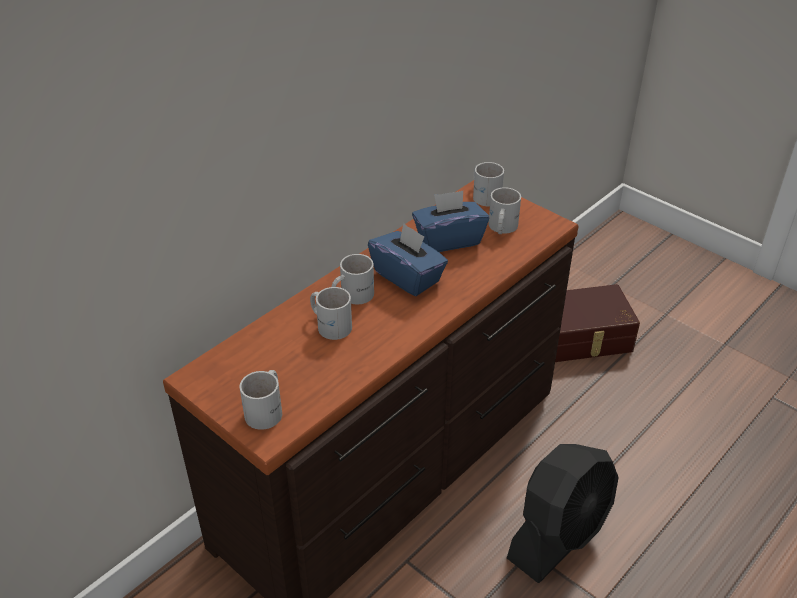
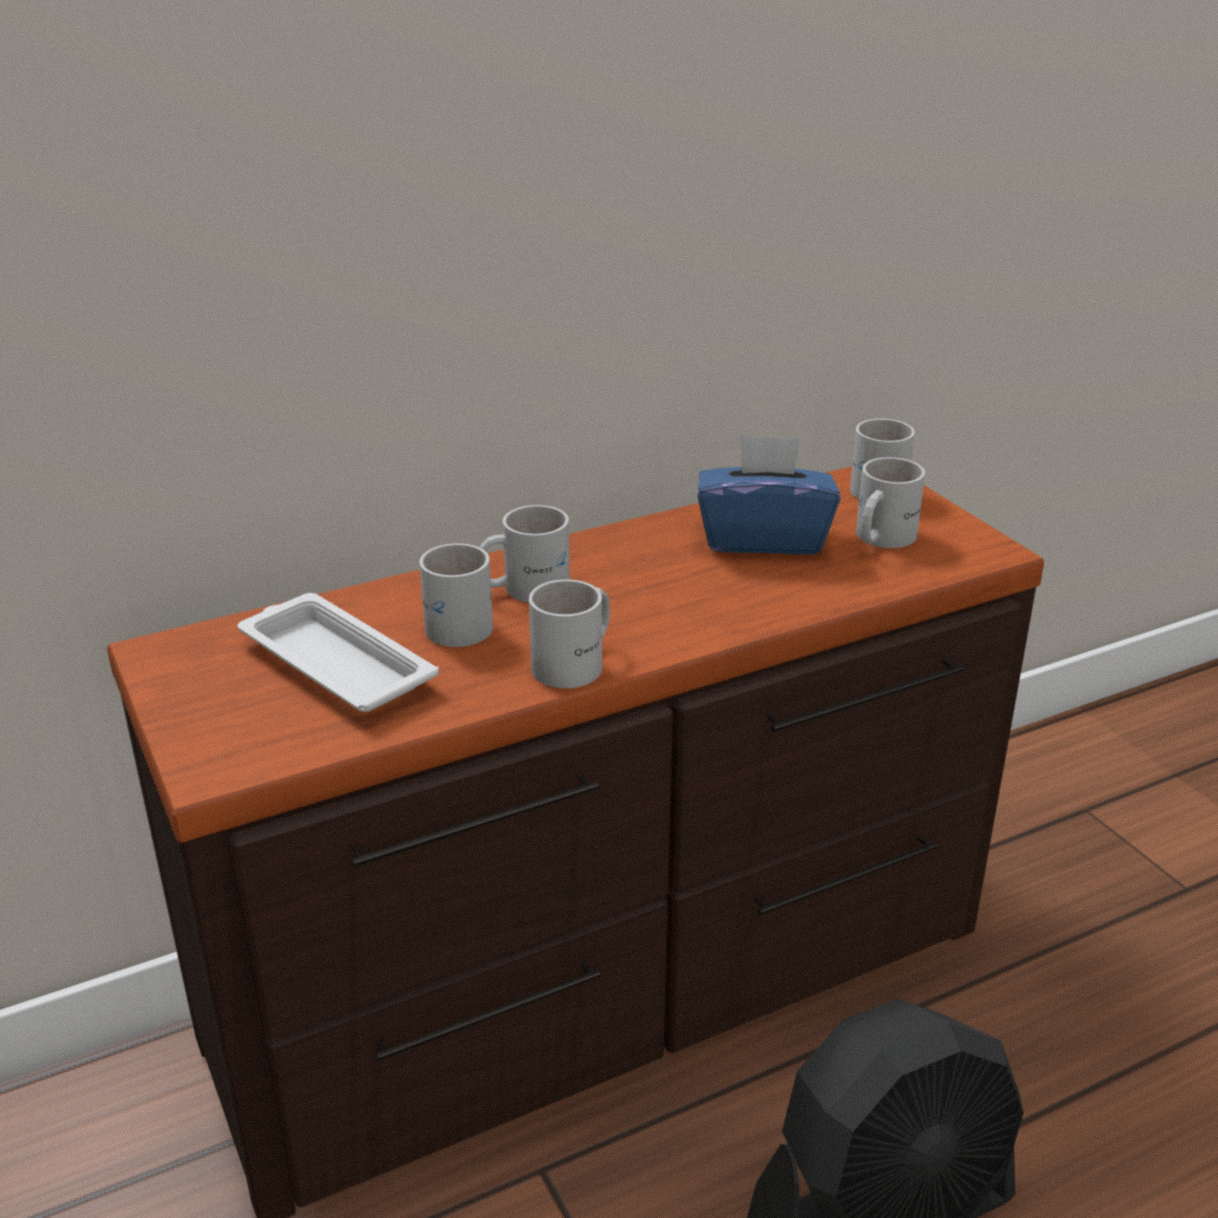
camera: 20 degrees right, 10 degrees down
(268, 409) = (244, 727): white mug -> white mug (578, 663)
(287, 363) = (334, 663): none -> white tray
(408, 276) = (648, 578): blue tissue box -> none
(584, 338) = (1084, 854): brown storage box -> none

